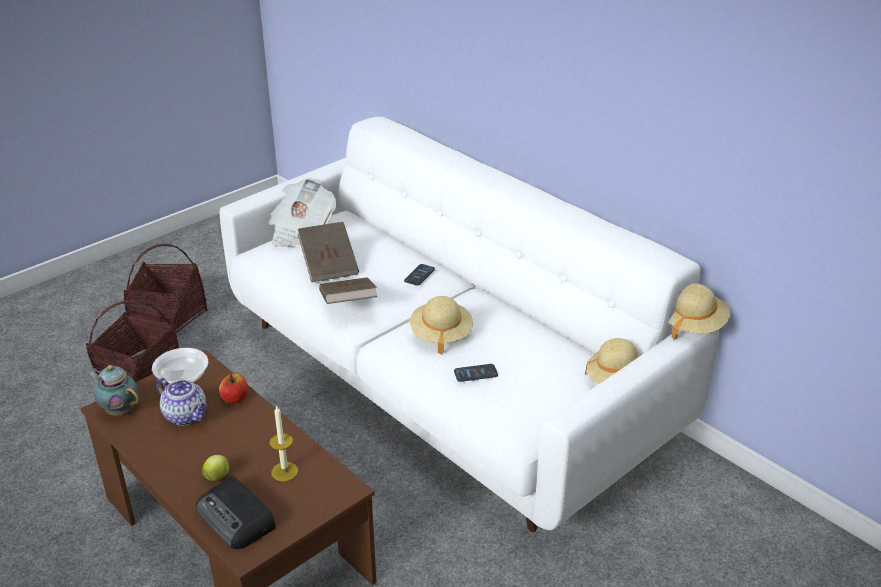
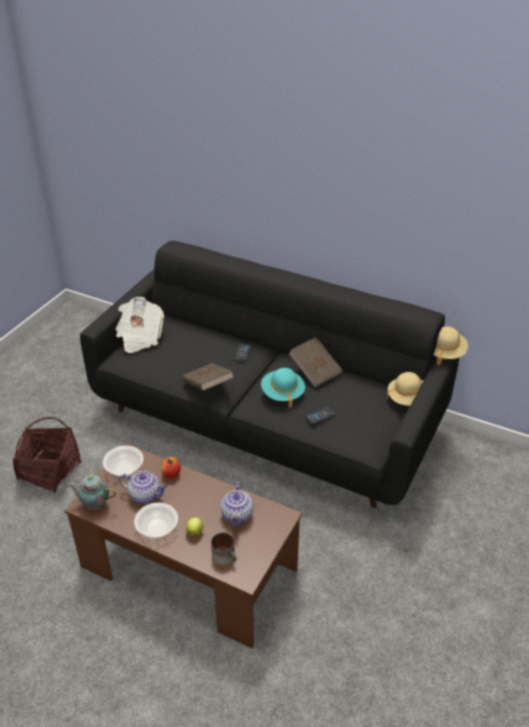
camera: 20 degrees left, 5 degrees up
(169, 318) = (44, 421): basket -> none
(174, 459) = (157, 528): none -> bowl
(236, 518) = (226, 557): radio -> mug
(284, 471) = (237, 516): candle -> teapot
(329, 265) = (177, 359): brown book -> brown book (315, 370)
(441, 335) = (282, 393): beige hat -> turquoise hat
(442, 380) = (265, 420): white sofa -> black sofa

